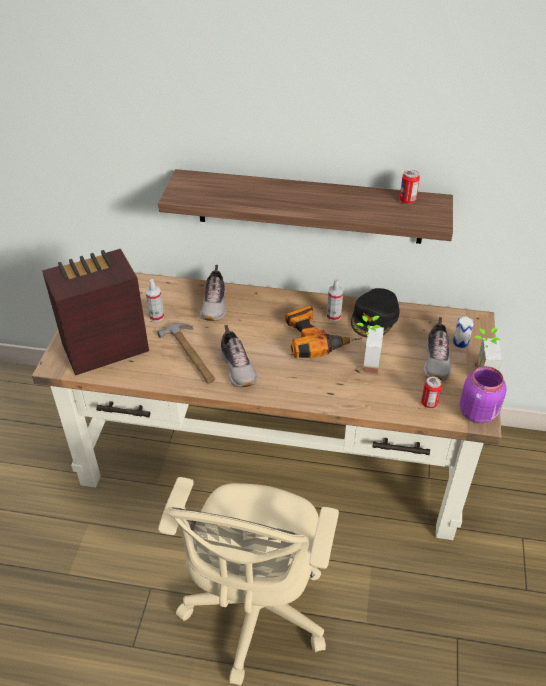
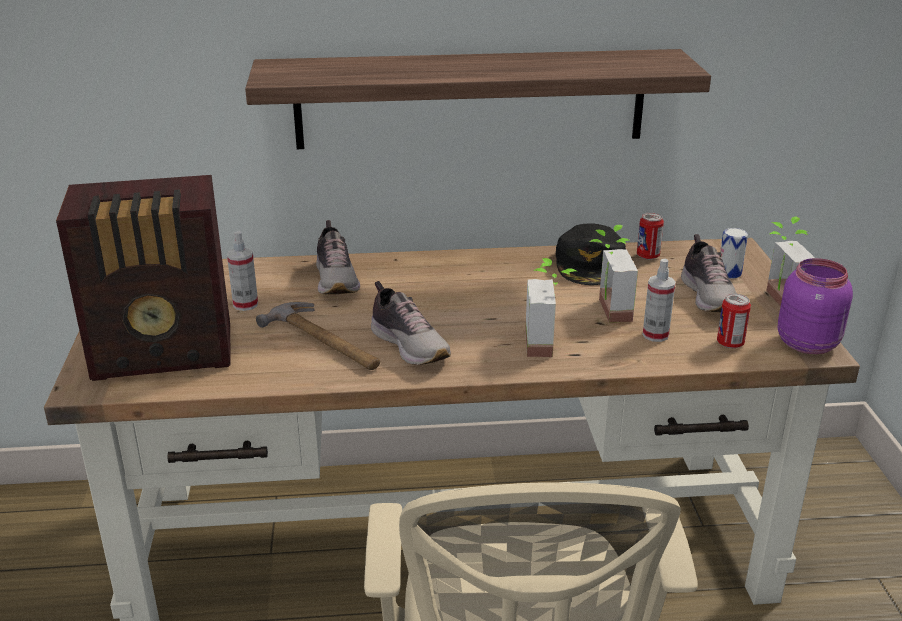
camera: 15 degrees left, 15 degrees down
(103, 348) = (166, 353): radio -> radio turned 150 degrees counterclockwise
(315, 338) = (515, 295): power drill -> none
(319, 382) = (549, 343): none -> potted plant
(333, 316) = (528, 269): spray bottle -> spray bottle (655, 335)
(407, 200) = (624, 57): can -> can (648, 256)

